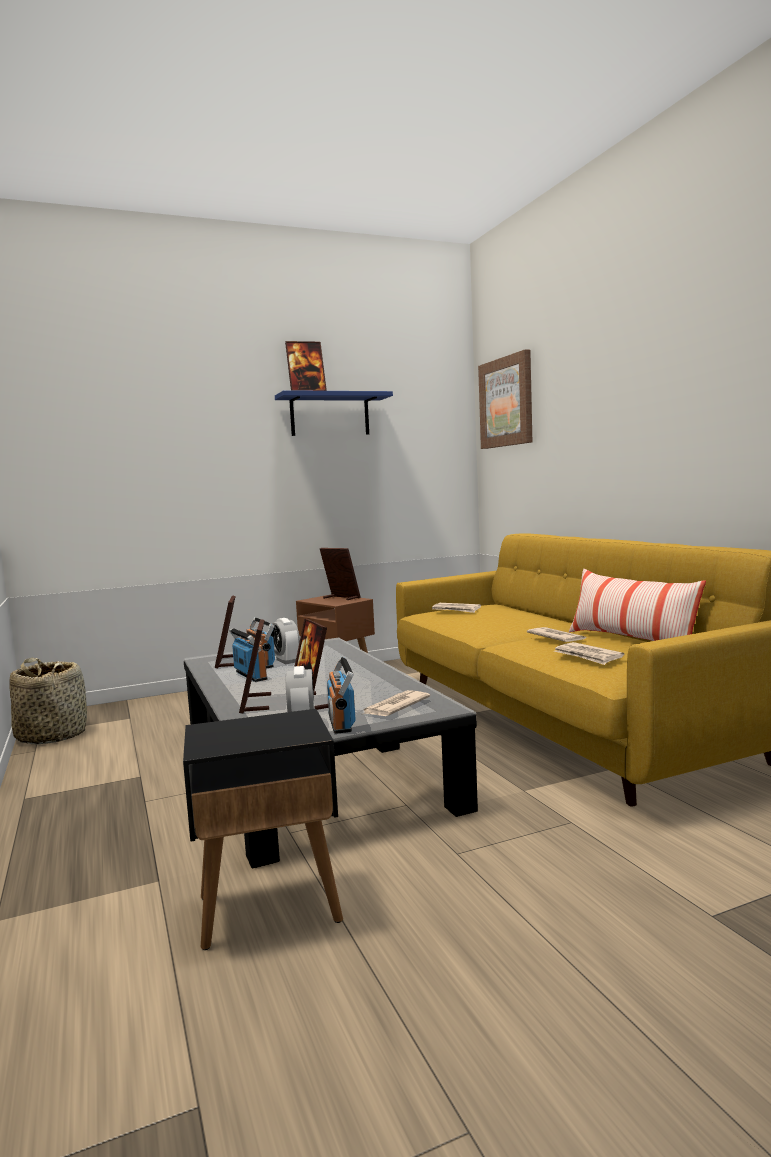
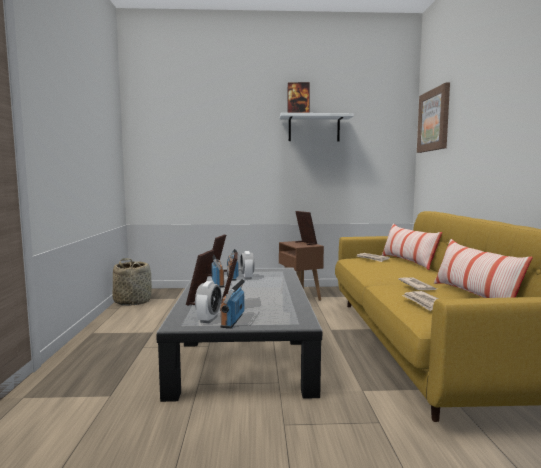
camera: 20 degrees right, 0 degrees up
(271, 908) = (149, 430): black side table -> none
(330, 415) = (314, 128): blue shelf -> white shelf
(395, 707) = (275, 317): newspaper -> none
(505, 609) = (408, 262): none -> pillow

